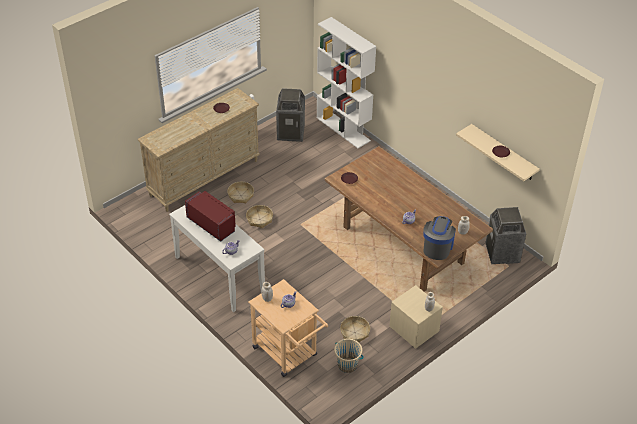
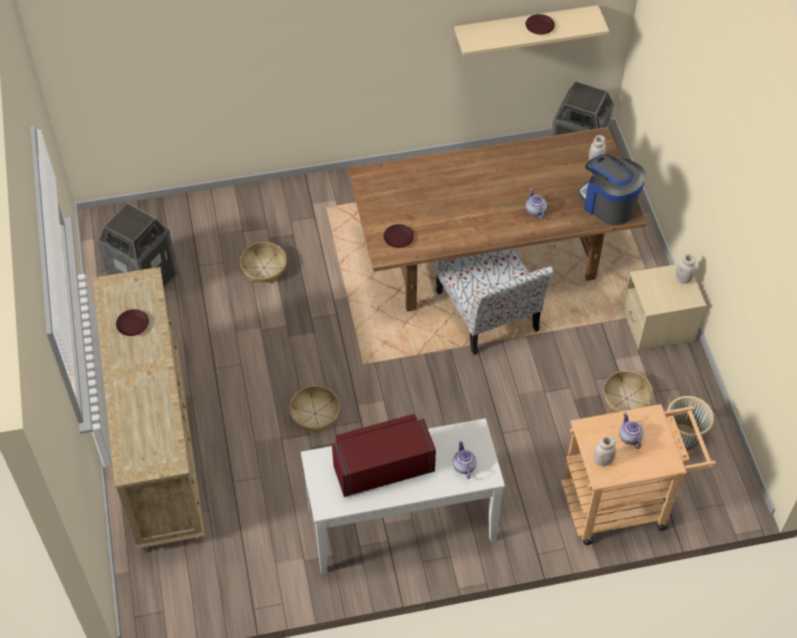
camera: 60 degrees left, 10 degrees up
(241, 195) = (241, 415): basket -> basket (264, 267)
(343, 129) = (191, 208): white bookcase -> none
(367, 258) = (488, 313): none -> chair

